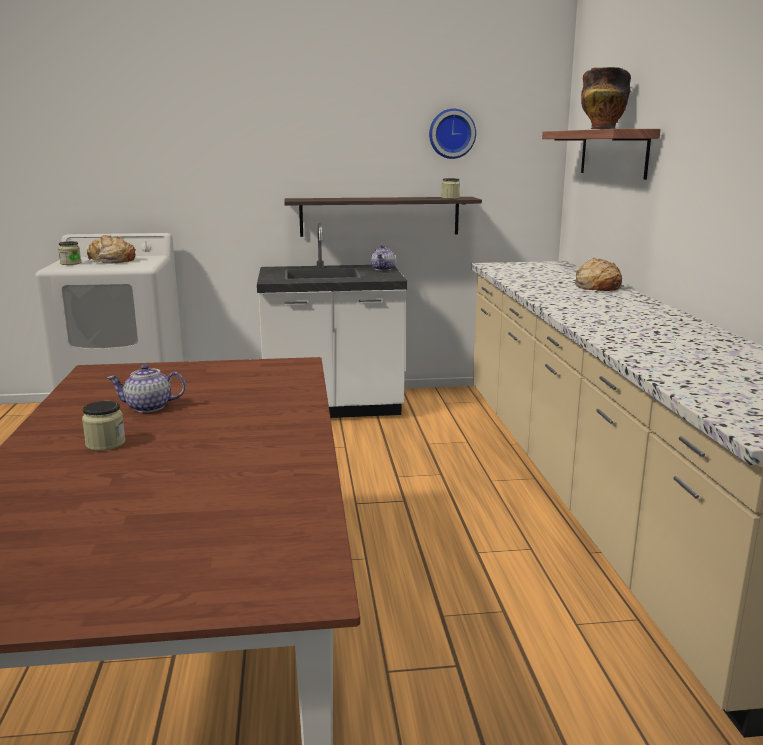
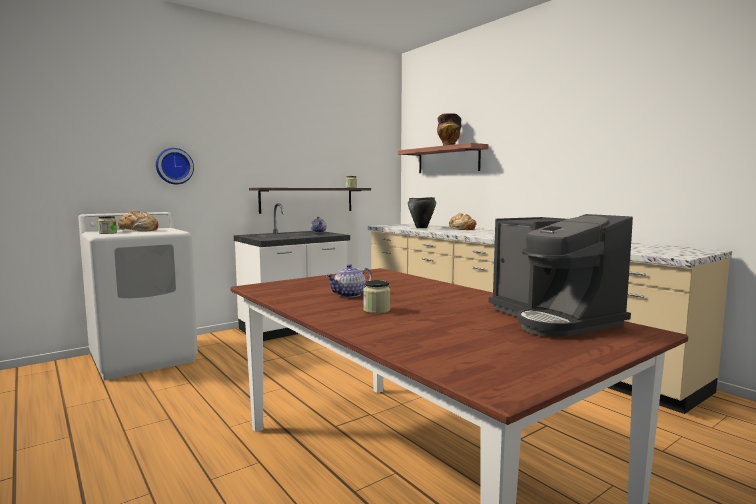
camera: 30 degrees left, 10 degrees down
(256, 520) = (553, 319): none -> coffee machine
(451, 134) = (345, 150): wall clock -> wall clock (174, 166)
(539, 276) = (421, 227): none -> black cooking pot

